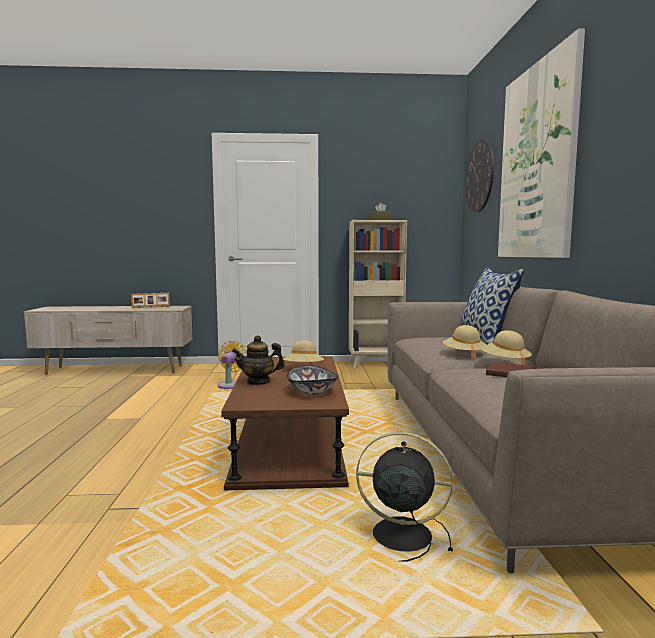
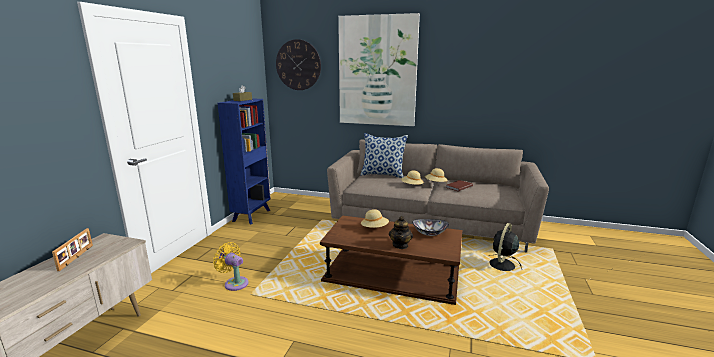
camera: 70 degrees left, 10 degrees up
(376, 365) = (252, 215): beige bookcase -> blue bookcase

